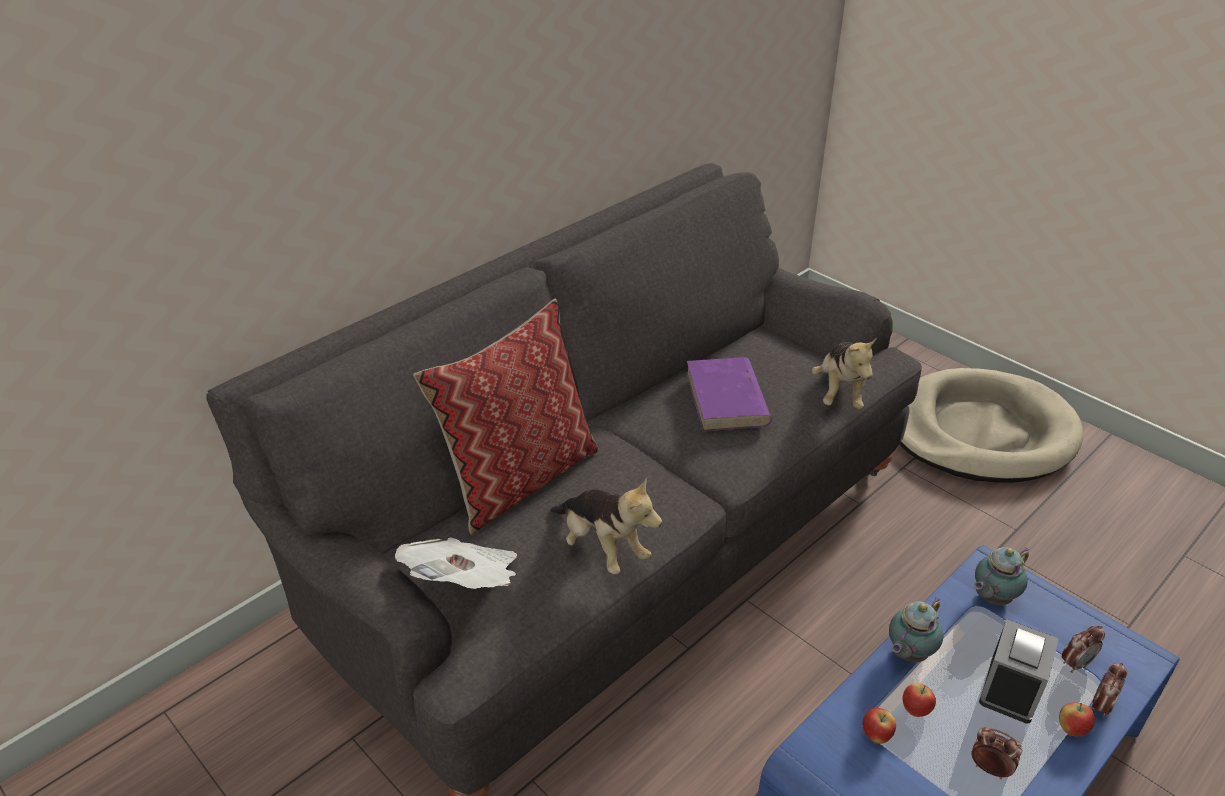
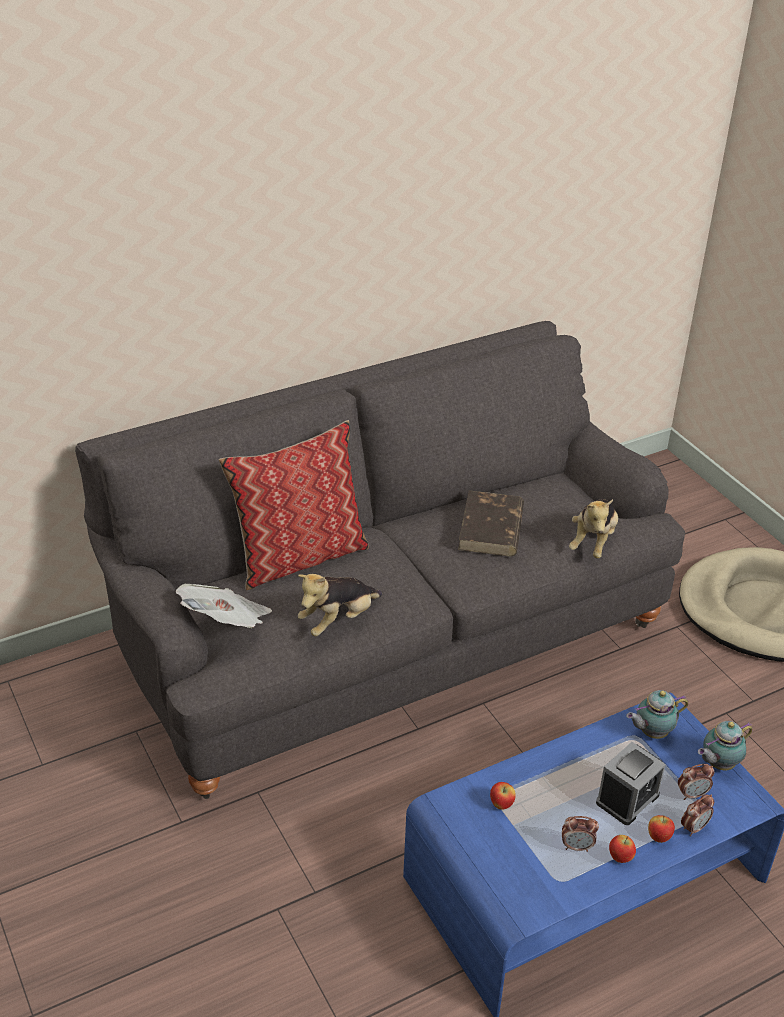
camera: 15 degrees right, 0 degrees up
(602, 548) = (338, 620): plush toy -> plush toy turned 75 degrees clockwise
(727, 399) = (491, 528): purple book -> brown book
(908, 654) = (558, 756): teapot -> teapot (718, 764)
(915, 710) = (541, 795): apple -> apple (620, 858)
(989, 768) = (577, 846): alarm clock -> alarm clock turned 135 degrees clockwise

